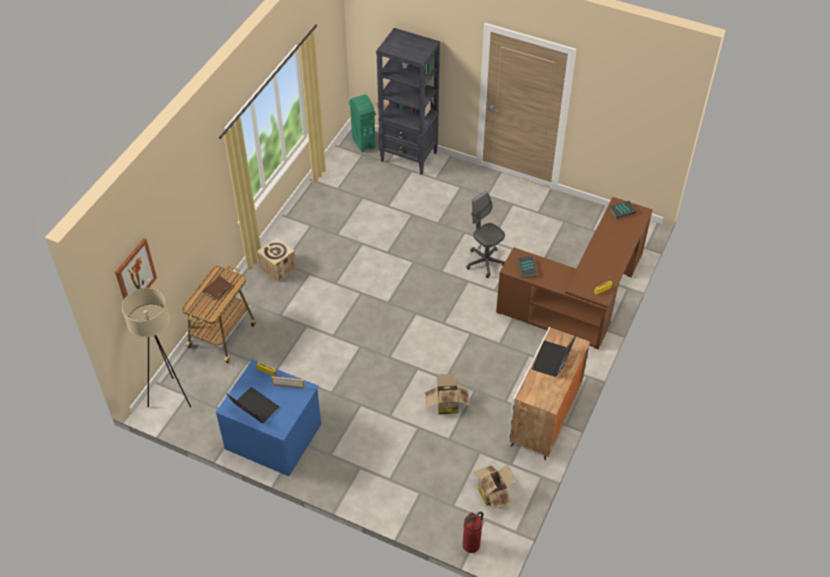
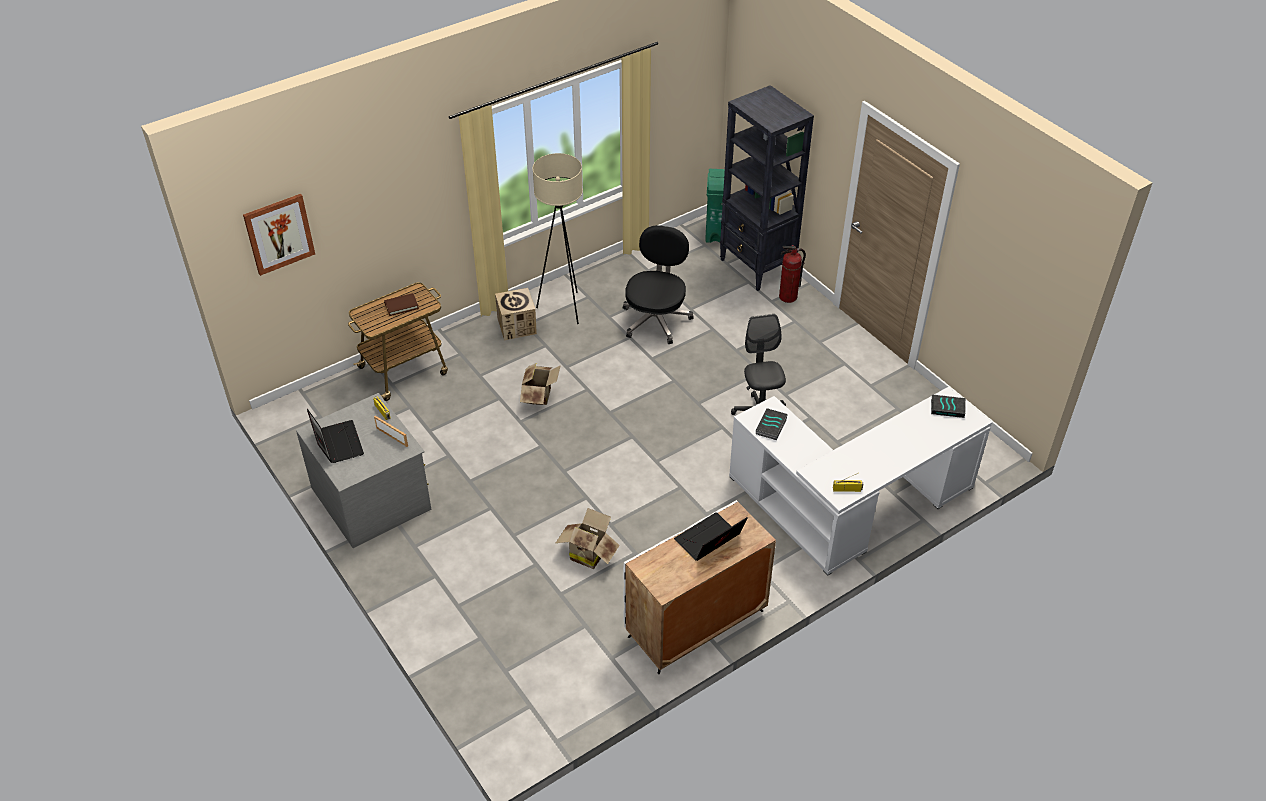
camera: 30 degrees right, 5 degrees down
(171, 397) = (301, 410): beige floor lamp -> beige floor lamp (564, 308)
(274, 435) = (372, 497): blue dresser -> grey dresser
(370, 223) = (656, 319): none -> black office chair
(471, 545) = (491, 727): fire extinguisher -> fire extinguisher (788, 297)
(493, 493) = (564, 681): cardboard box -> cardboard box (540, 396)
(581, 299) = (850, 506): brown desk -> white desk

